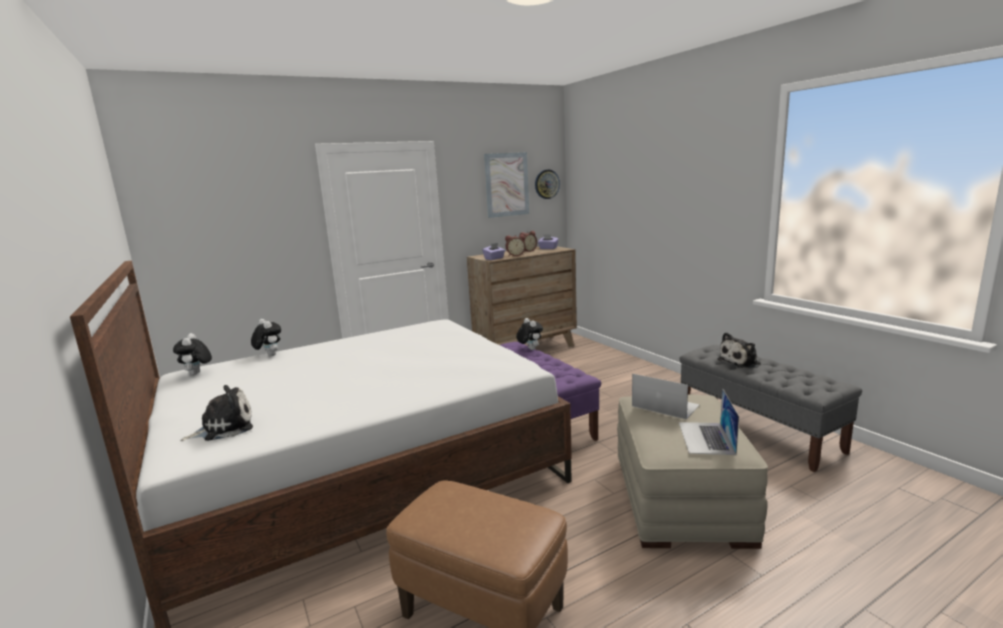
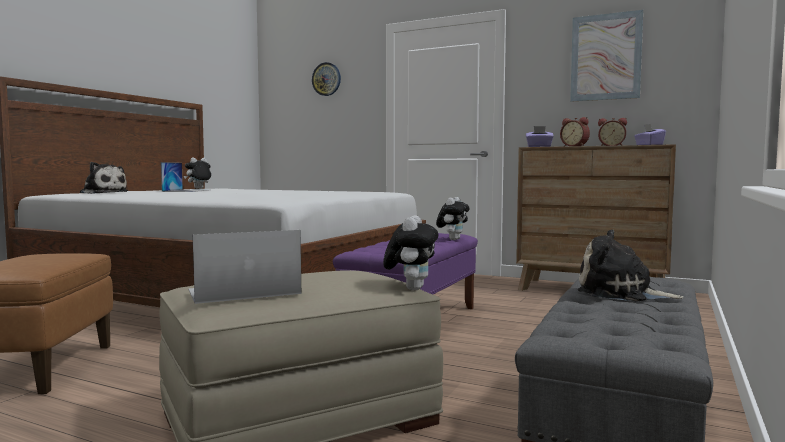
camera: 55 degrees right, 10 degrees down
(269, 355) = (249, 189): plush toy -> plush toy (411, 288)
(546, 184) = (680, 54): wall clock -> wall clock (326, 79)
(665, 405) = (337, 274): laptop -> laptop (186, 191)

